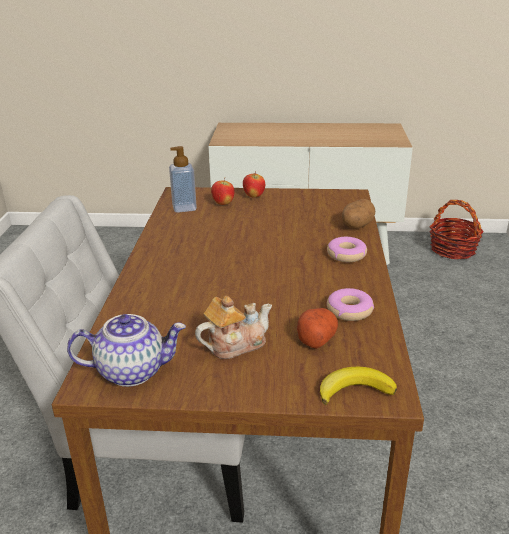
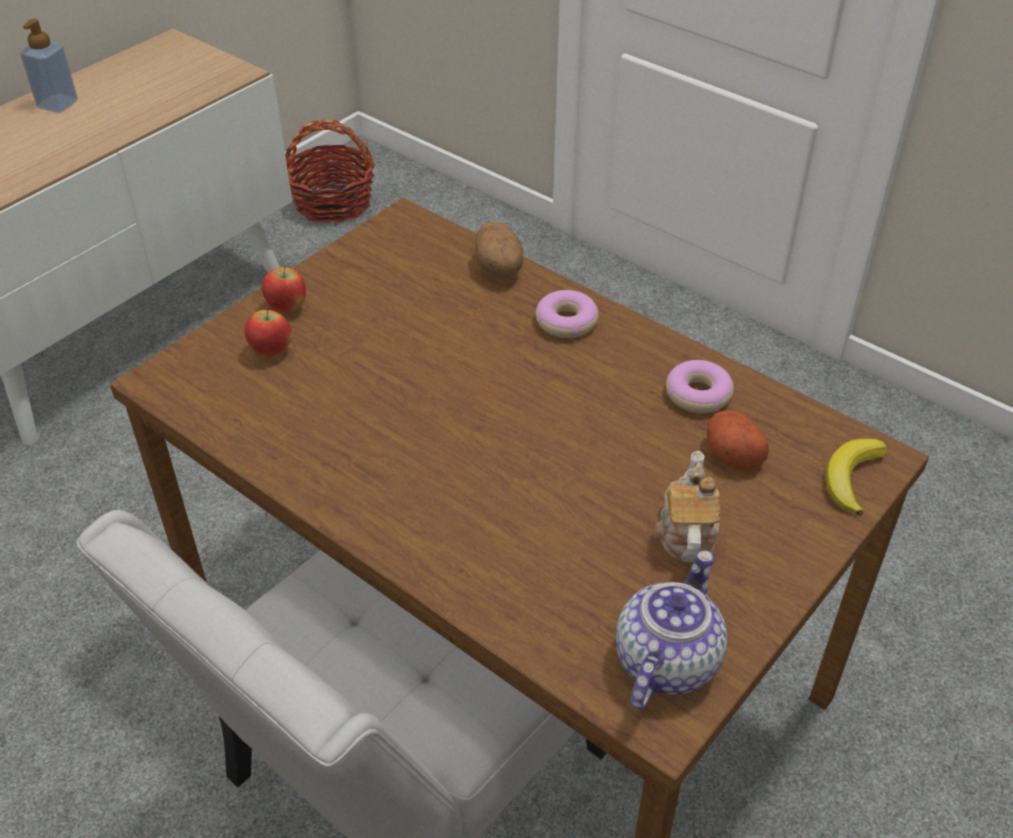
camera: 55 degrees left, 15 degrees up
(184, 208) = (230, 399): soap dispenser -> soap dispenser (57, 104)

